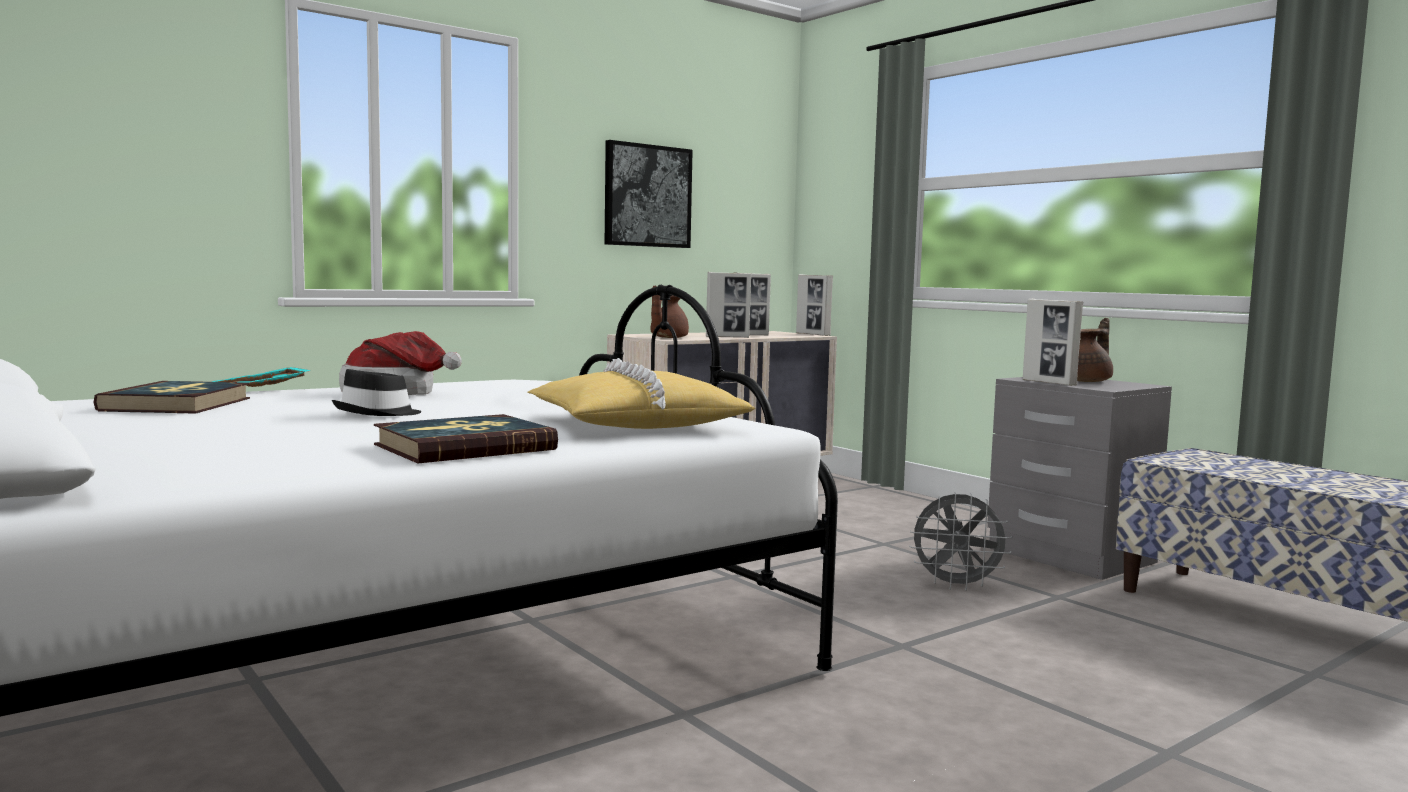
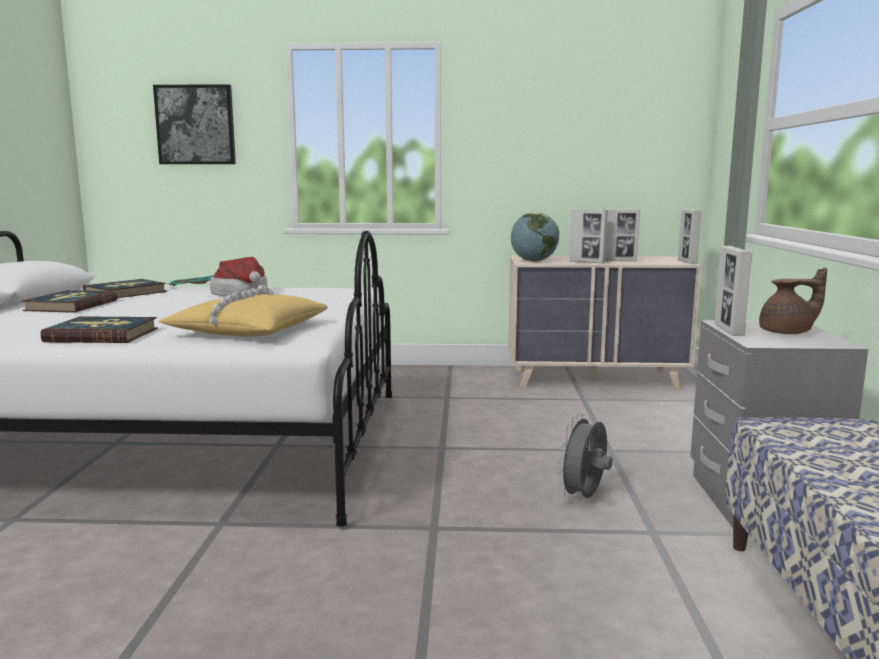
camera: 40 degrees right, 5 degrees up
(173, 425) = (71, 305): none -> book
(378, 413) = (170, 307): black hat -> none
(647, 196) = (552, 148): picture -> picture (196, 125)
(667, 337) = (534, 261): brown teapot -> globe
(956, 586) = (584, 498): grey fan -> grey fan turned 75 degrees clockwise

